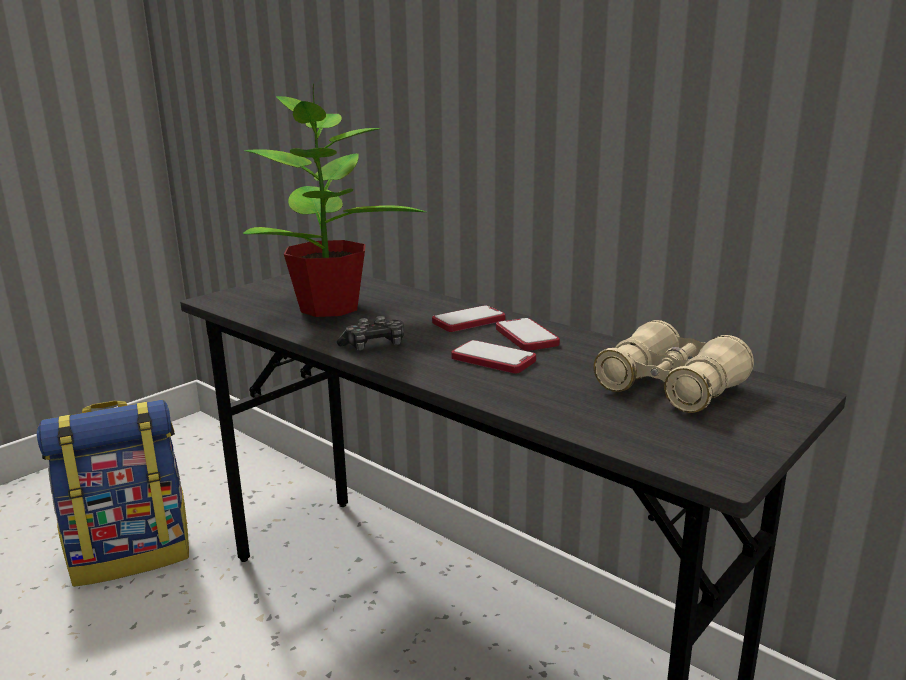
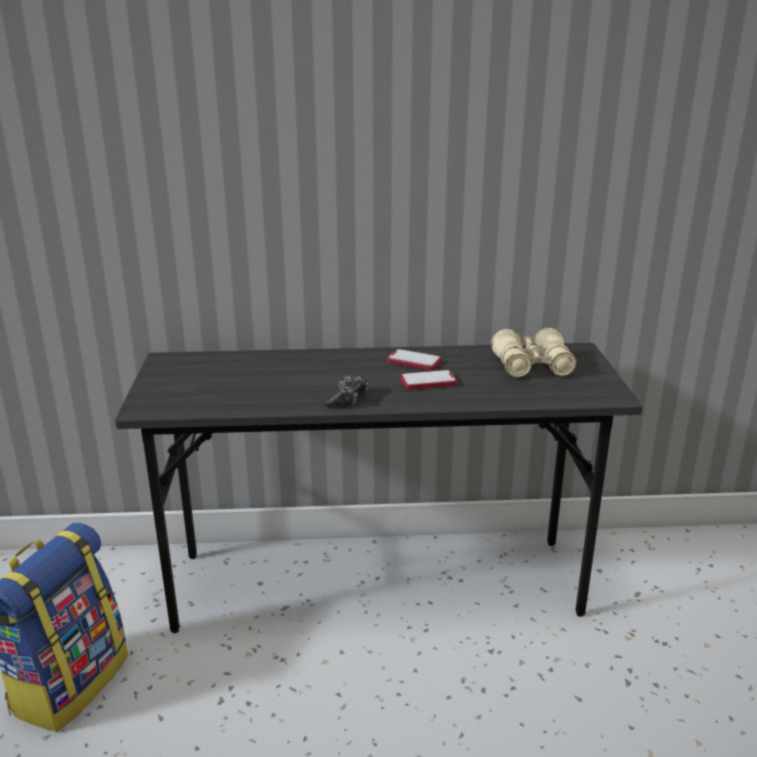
camera: 45 degrees left, 5 degrees up
(330, 308) = (253, 384): potted plant -> none
(468, 321) = (361, 363): phone -> none

